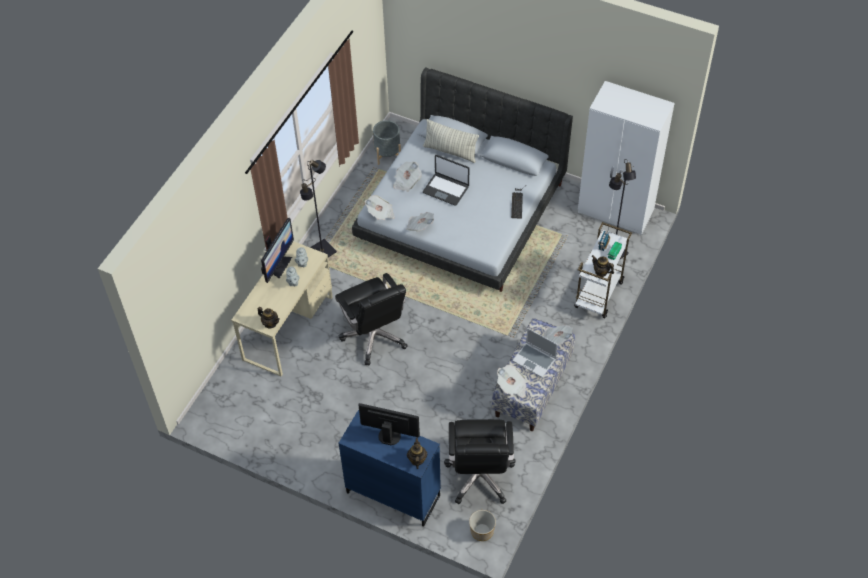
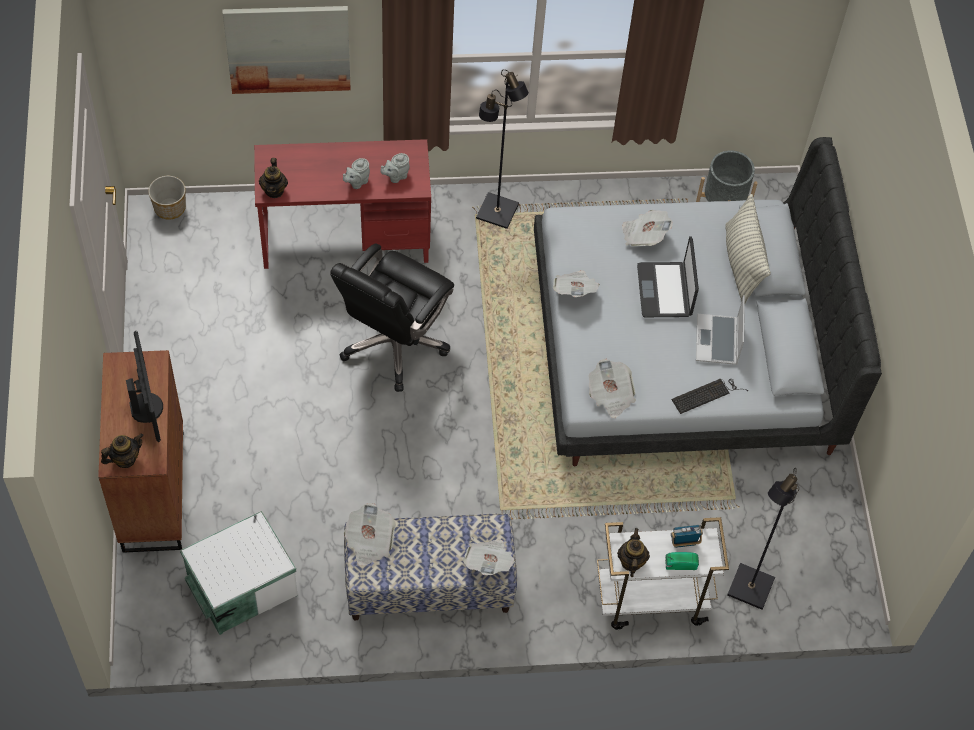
camera: 55 degrees right, 5 degrees up
(218, 249) = (288, 48): none -> picture
(279, 265) = (375, 152): monitor -> none
(288, 328) = (345, 237): beige desk -> red desk
(380, 213) = (564, 231): newspaper -> newspaper (610, 395)
(392, 494) = (152, 490): blue dresser -> brown dresser
(479, 475) = (240, 585): black office chair -> white storage box
(481, 531) = (152, 629): planter -> planter (169, 208)
(535, 360) = (433, 551): laptop -> laptop (718, 341)
(616, 212) = (832, 556): white wardrobe -> none

